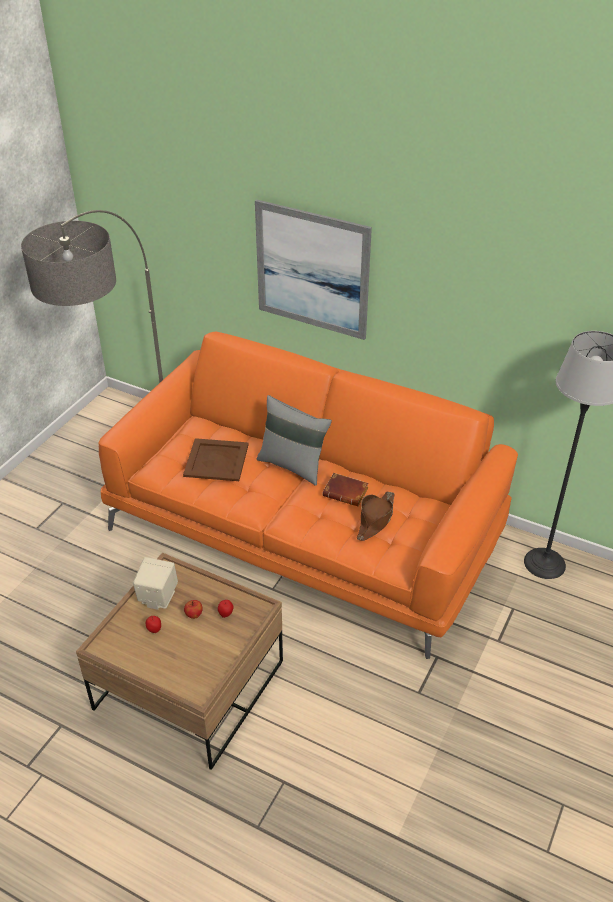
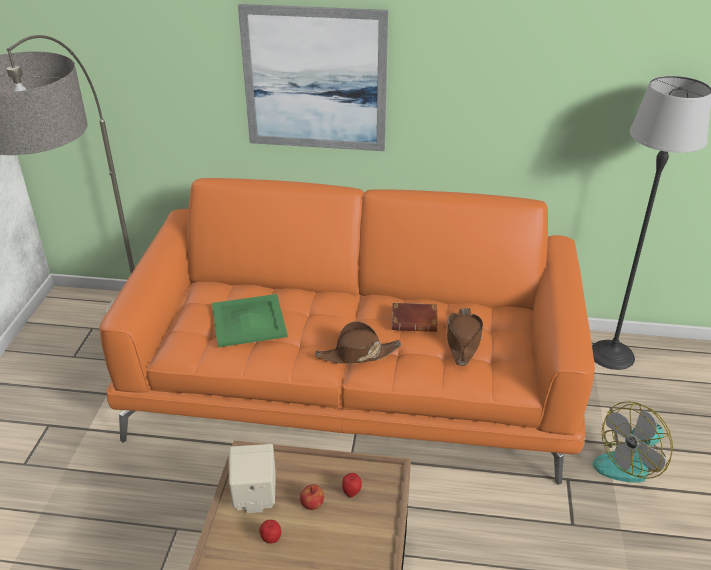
camera: 20 degrees left, 5 degrees down
(216, 460) = (248, 320): brown tray -> green tray
(285, 509) = (358, 354): none -> brown hat
(293, 465) = (339, 307): grey pillow -> none
(500, 659) = (630, 462): none -> fan

